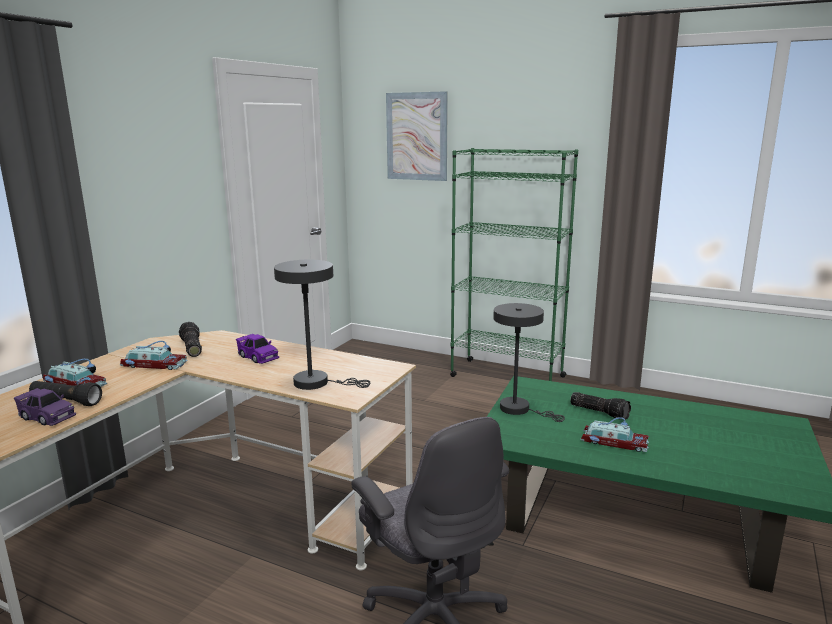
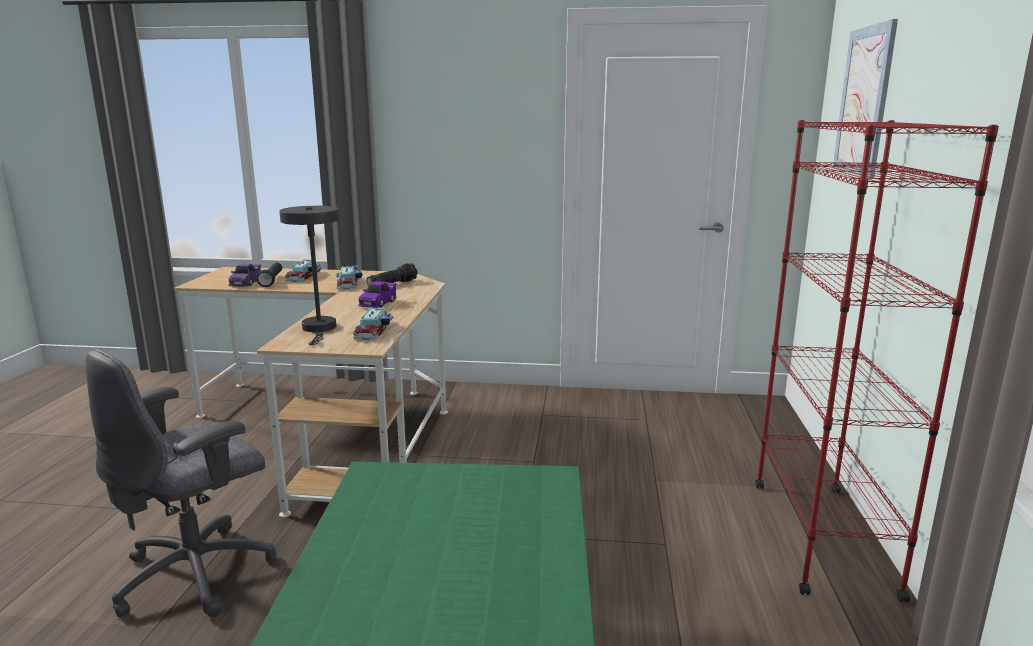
camera: 70 degrees right, 0 degrees up
(507, 376) = (821, 535): green bookcase -> red bookcase
(520, 409) = (459, 482): grey table lamp -> none
(600, 412) = (482, 549): flashlight -> none
(613, 442) = (379, 566): toy car -> toy car (375, 330)

